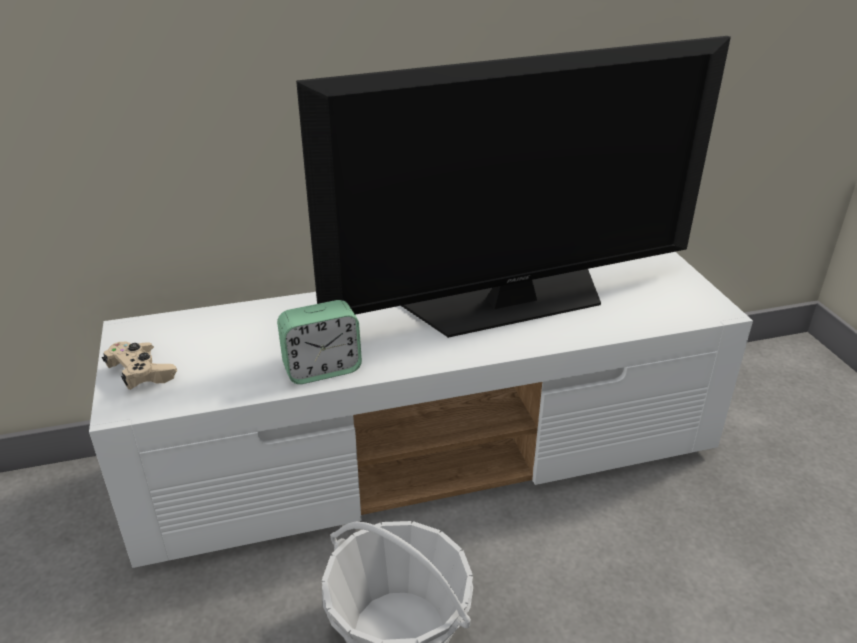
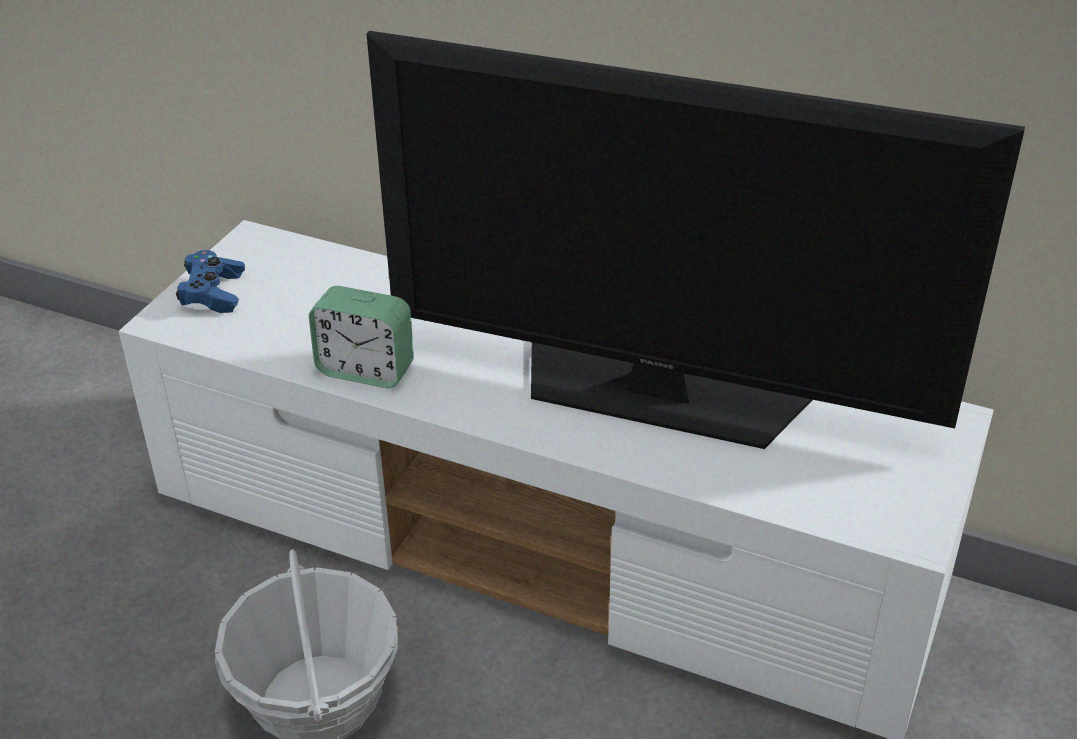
camera: 40 degrees right, 5 degrees up
(141, 374) = (213, 294): beige game controller -> blue game controller

